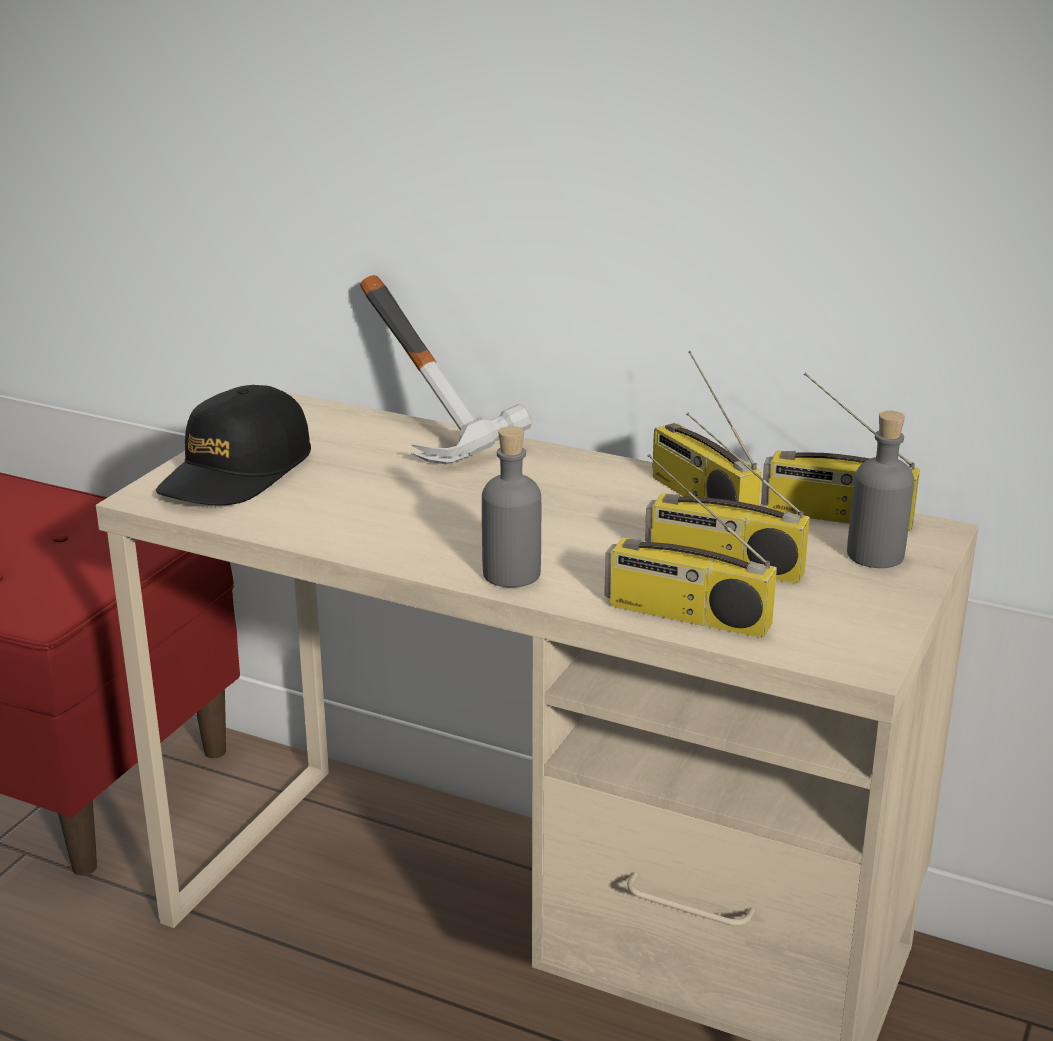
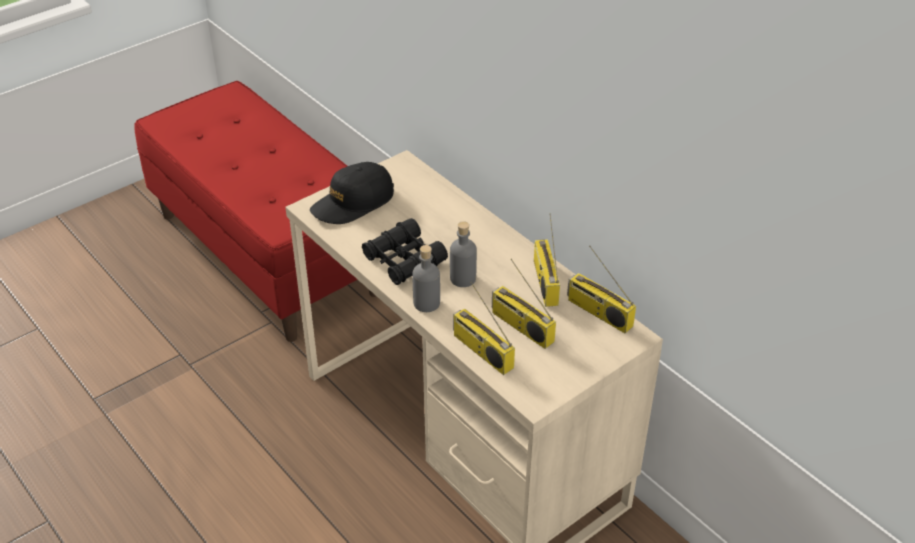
camera: 25 degrees right, 15 degrees up
(410, 526) = (404, 260): none -> black binoculars
(447, 429) = (463, 199): hammer -> none
(875, 555) = (595, 343): grey bottle -> grey bottle (463, 278)

